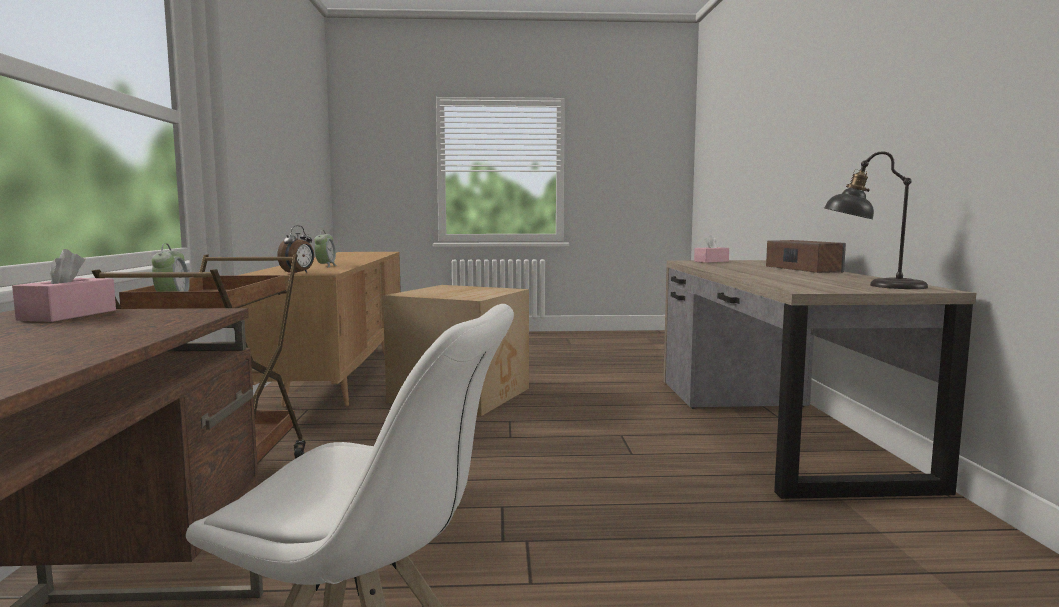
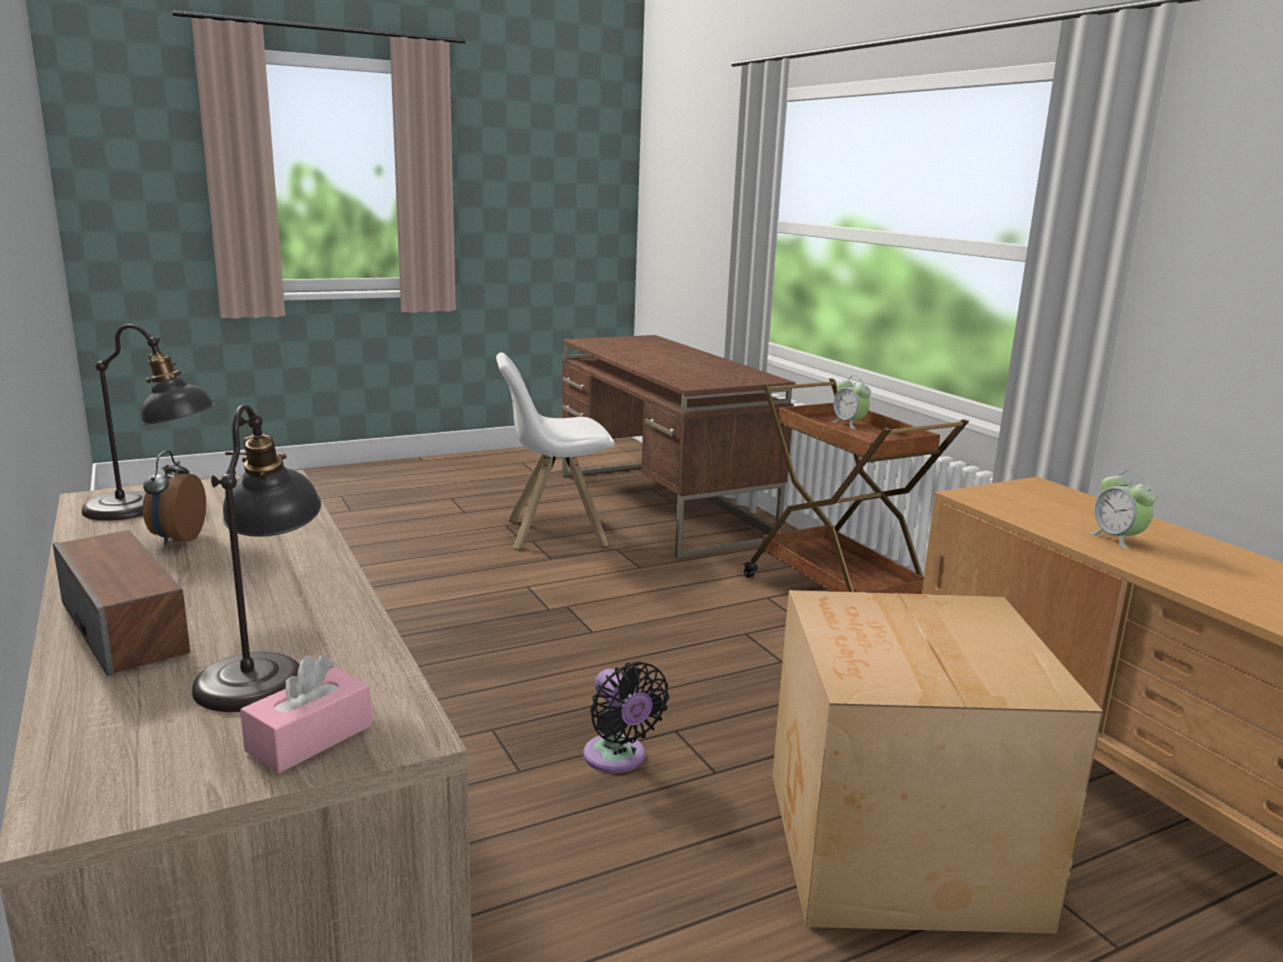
camera: 155 degrees right, 10 degrees up
(68, 315) = (743, 379): pink tissue box -> none
(298, 273) = (1003, 493): alarm clock -> alarm clock (176, 539)
(559, 431) = (618, 758): none -> black fan
(736, 265) = (263, 661): none -> grey table lamp

